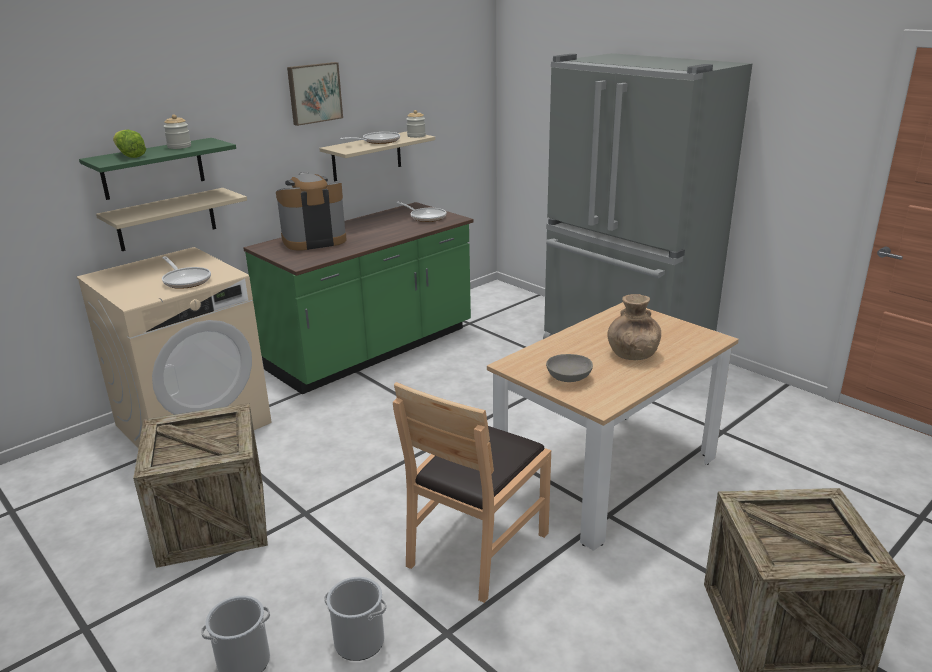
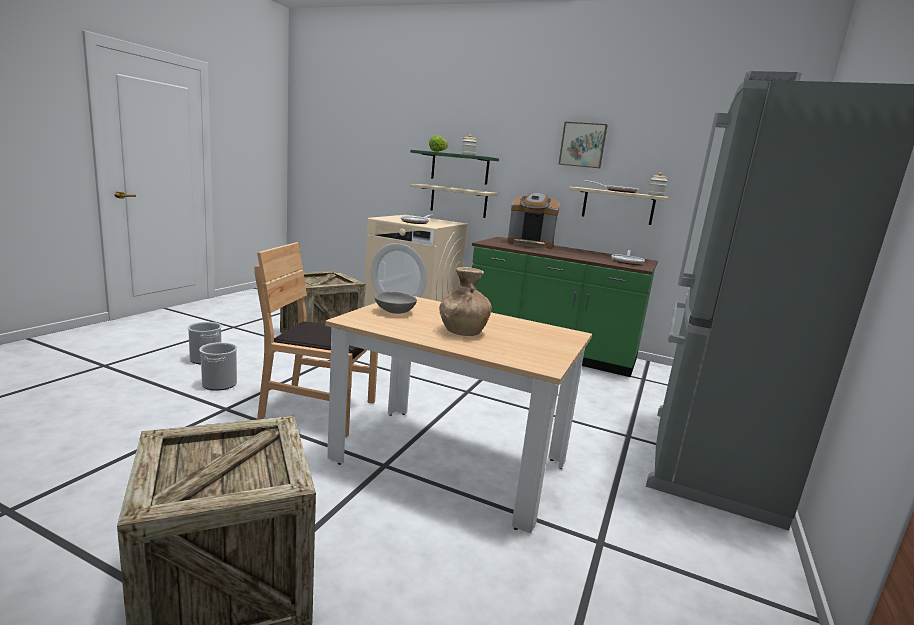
camera: 65 degrees right, 10 degrees down
(314, 240) = (530, 244): coffee machine -> coffee machine turned 150 degrees clockwise

